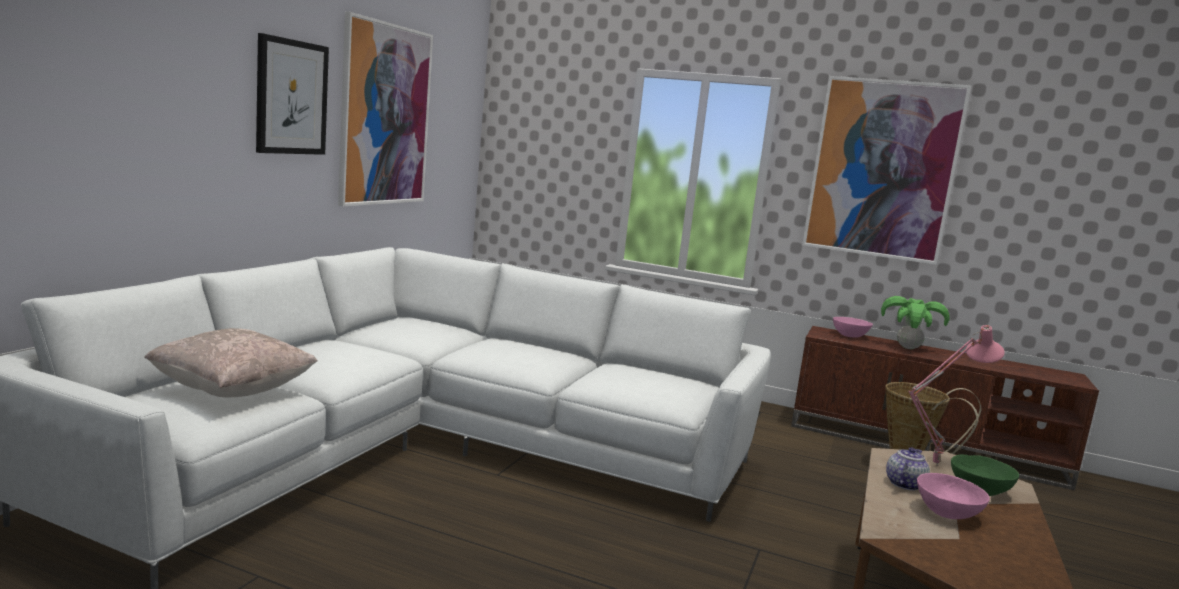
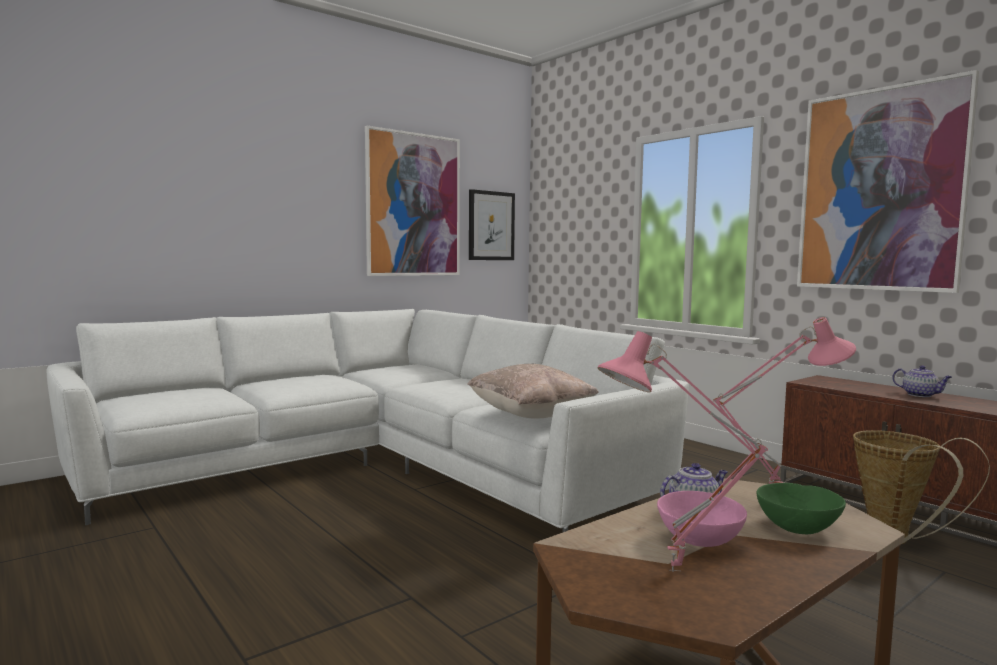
camera: 30 degrees right, 5 degrees down
(232, 391) = (196, 395): beige pillow -> beige pillow (530, 416)
(291, 97) = (315, 192): picture -> picture (491, 226)
(850, 336) = (852, 383): pink bowl -> none
(908, 348) = (920, 395): potted plant -> teapot
(976, 546) = (676, 573): none -> pink table lamp

